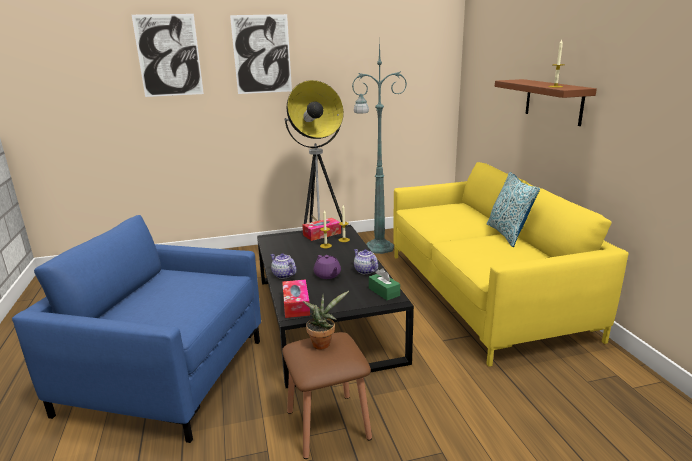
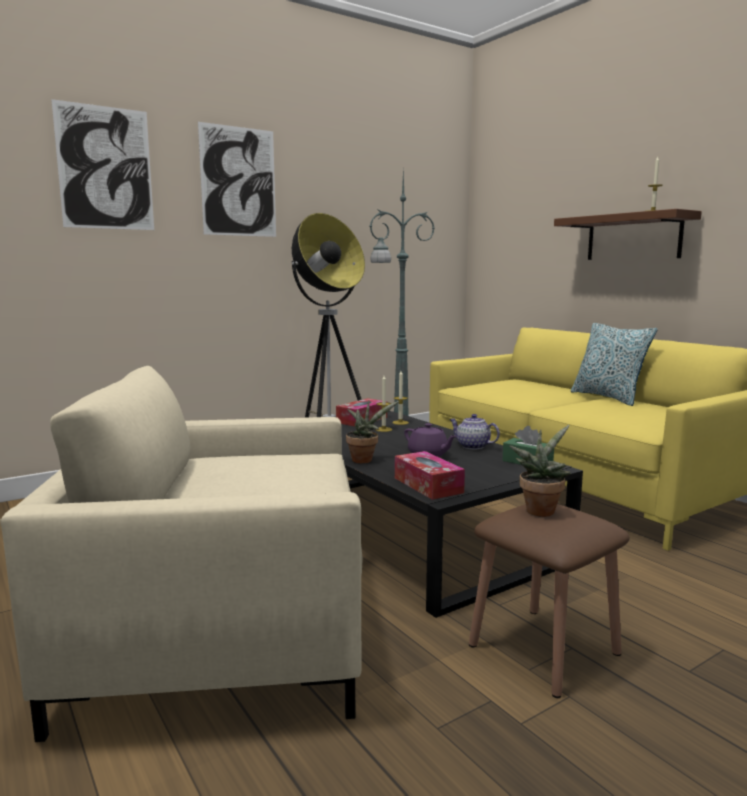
camera: 20 degrees left, 10 degrees down
(166, 375) = (221, 635): blue armchair -> beige armchair
(283, 275) = (364, 460): teapot -> potted plant

